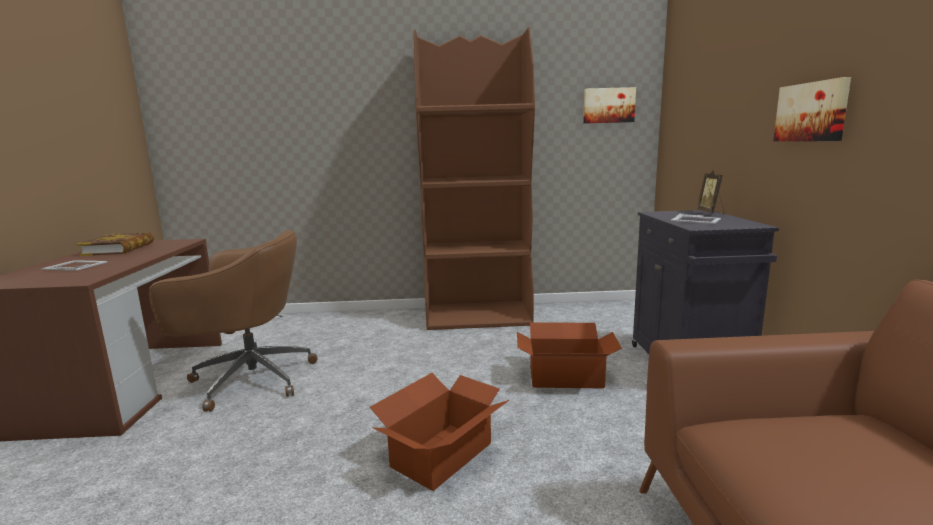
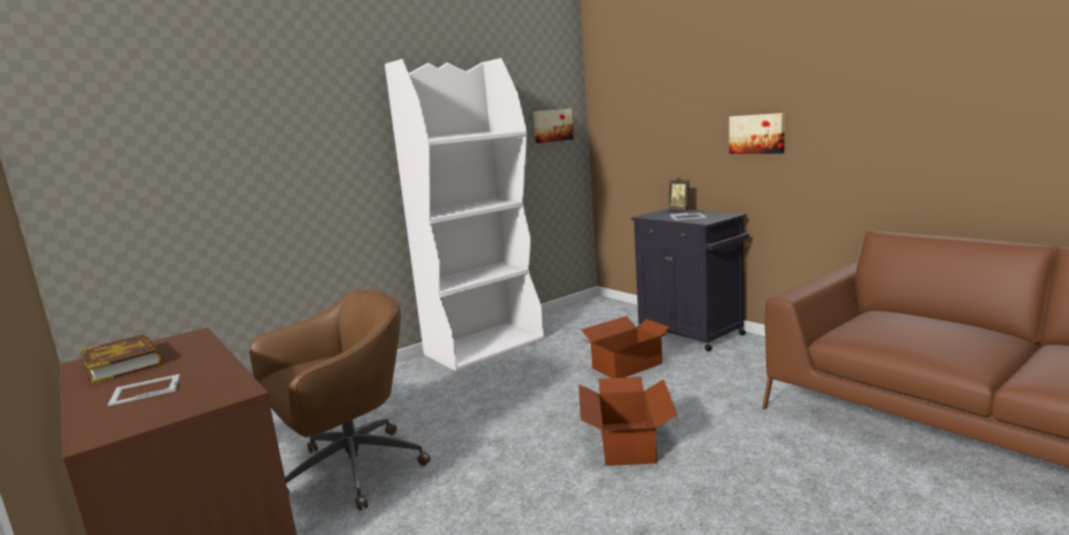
camera: 35 degrees left, 0 degrees up
(479, 316) = (485, 346): brown bookcase -> white bookcase

